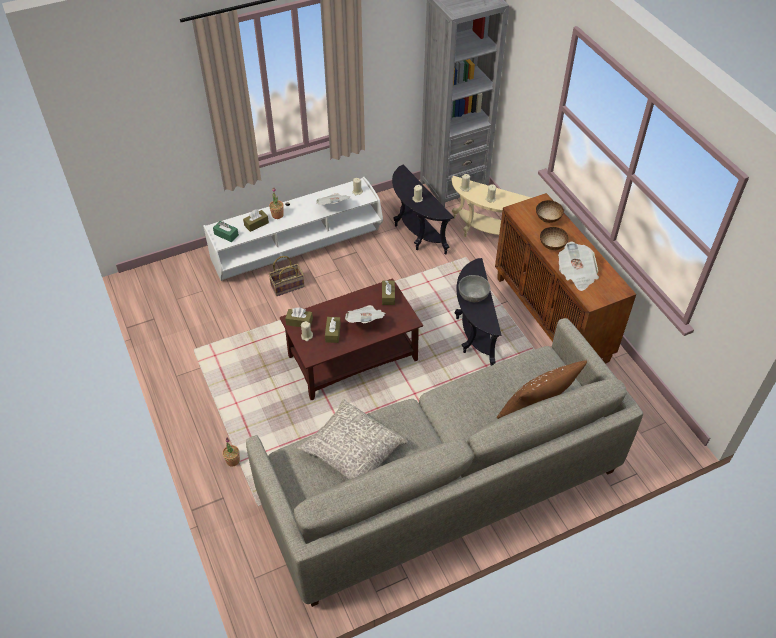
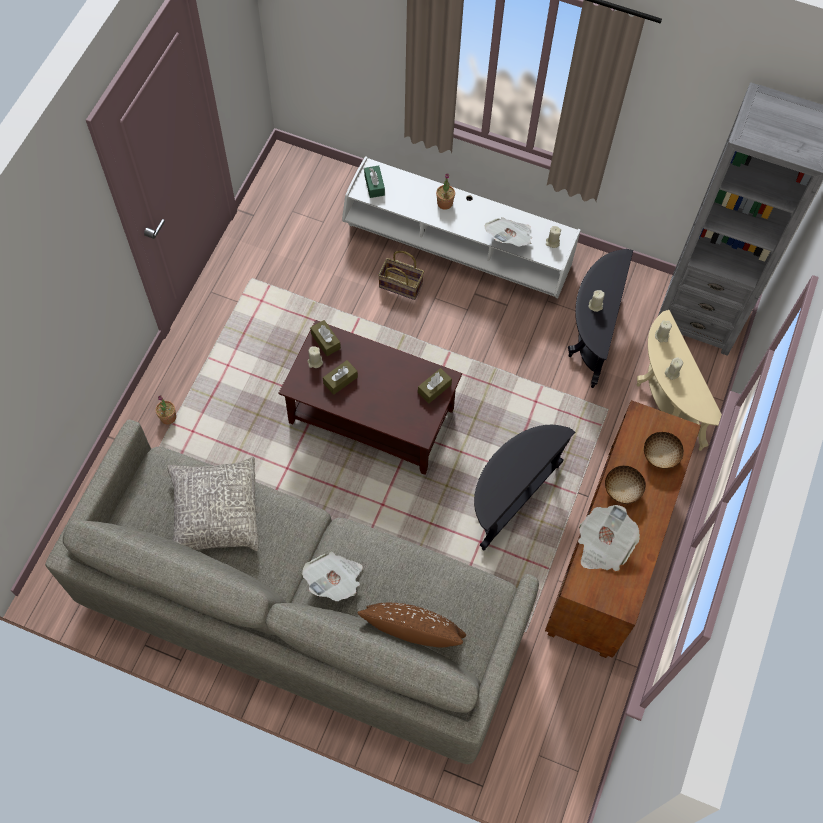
camera: 45 degrees right, 15 degrees up
(256, 224) = (414, 197): brown tissue box -> none
(365, 321) = (381, 395): newspaper -> newspaper (335, 580)
(473, 294) = (514, 463): grey bowl -> none

